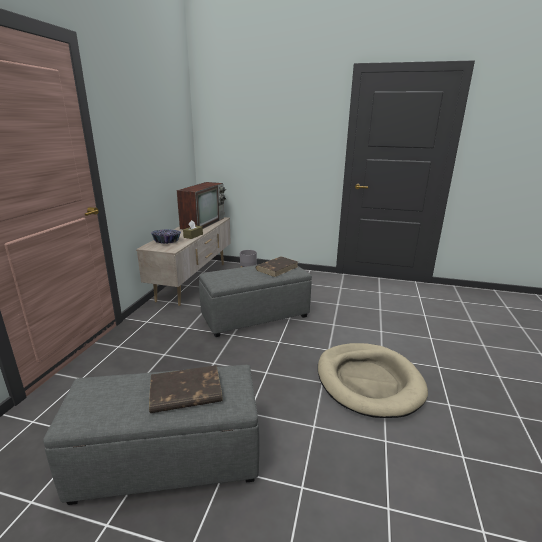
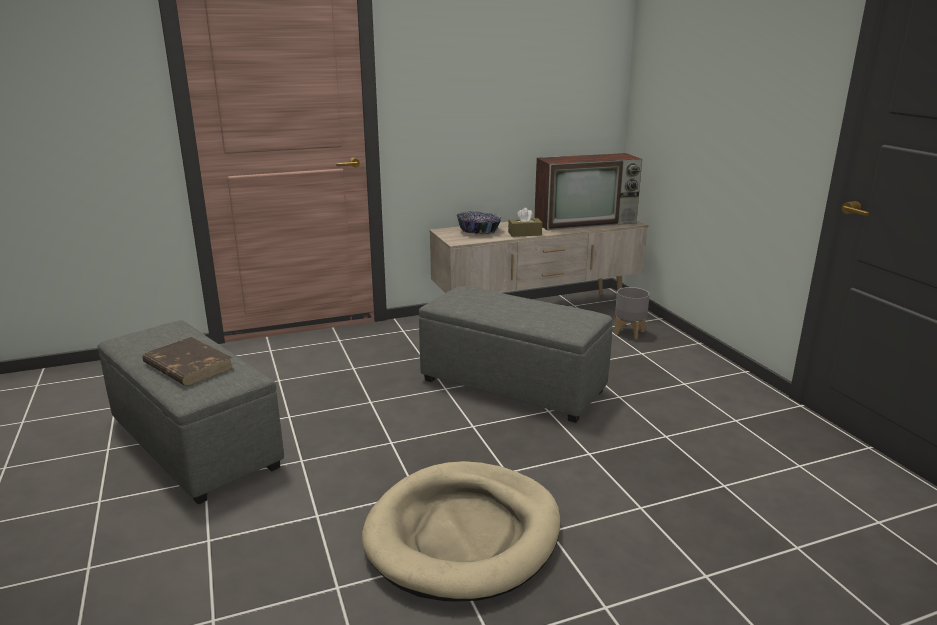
camera: 55 degrees right, 0 degrees up
(277, 268) = (553, 315): brown book -> none

